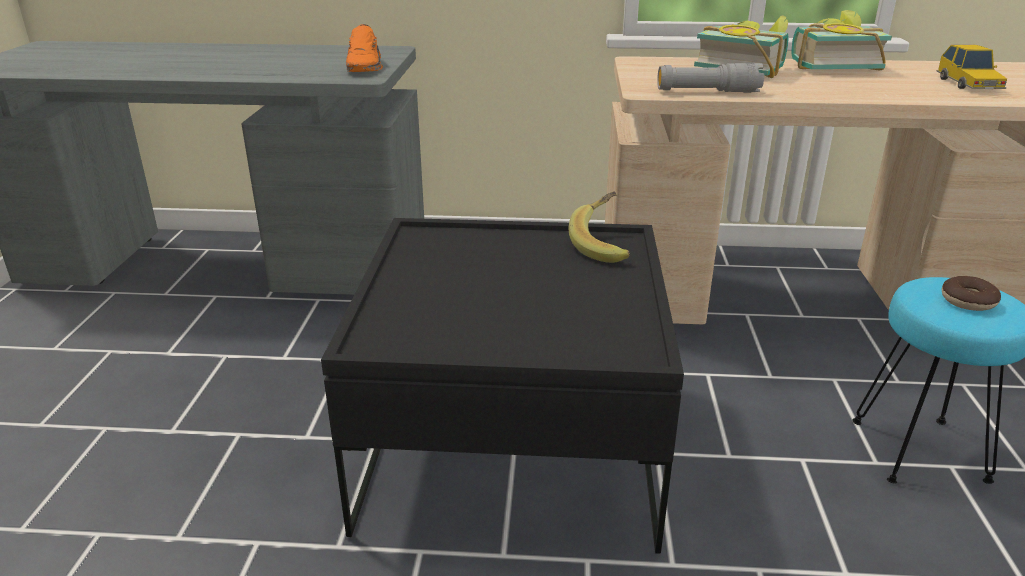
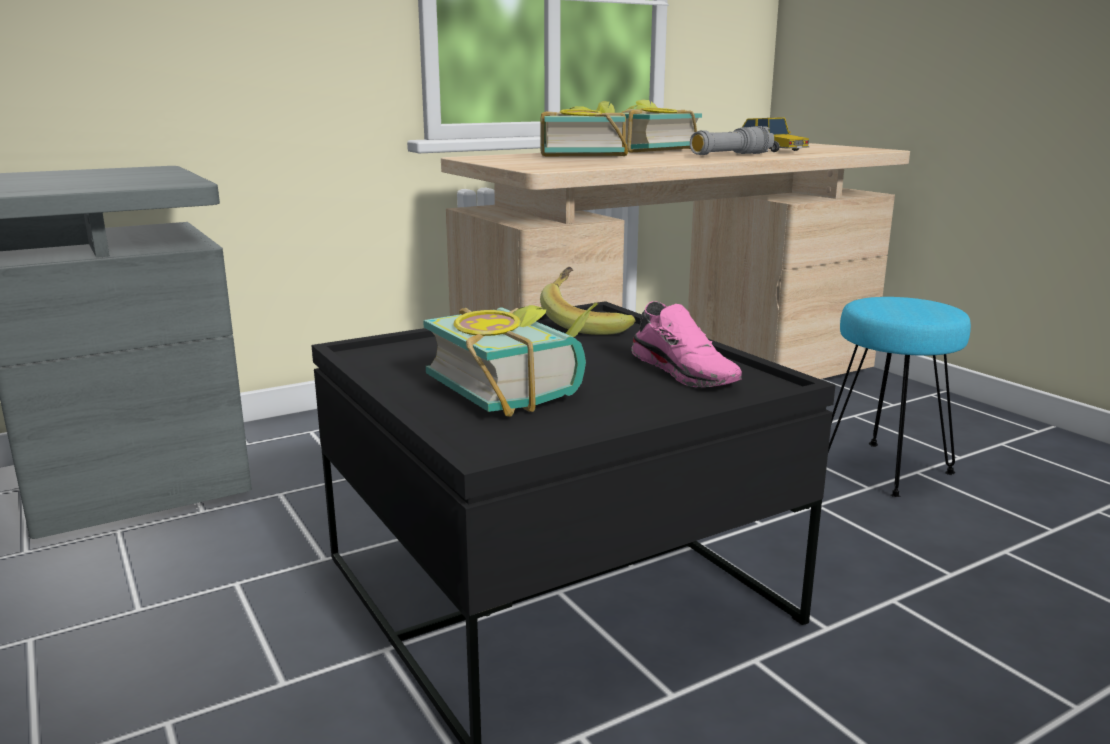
camera: 35 degrees left, 10 degrees down
(366, 66) = (155, 178): orange shoe -> none
(463, 296) = (517, 388): none -> book
(600, 319) = (686, 372): none -> pink shoe
(707, 92) = (595, 165): grey flashlight -> grey flashlight (730, 155)
(968, 301) = (907, 306): donut -> none

